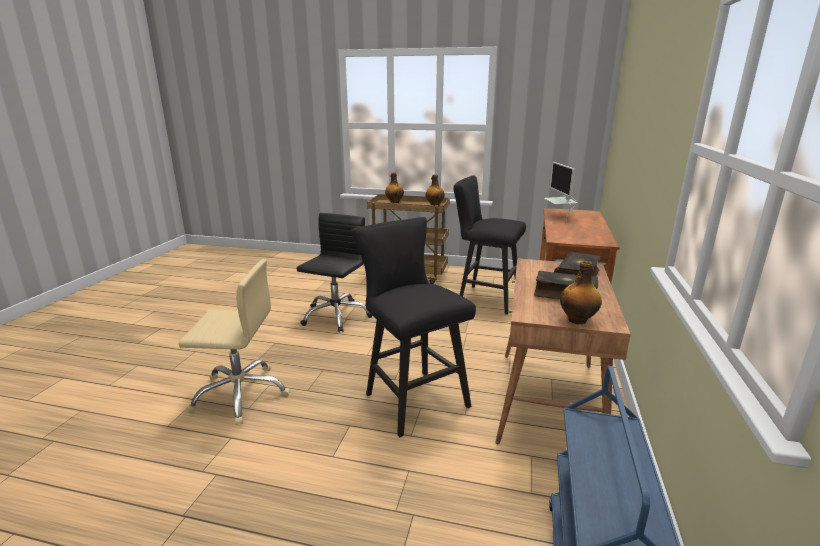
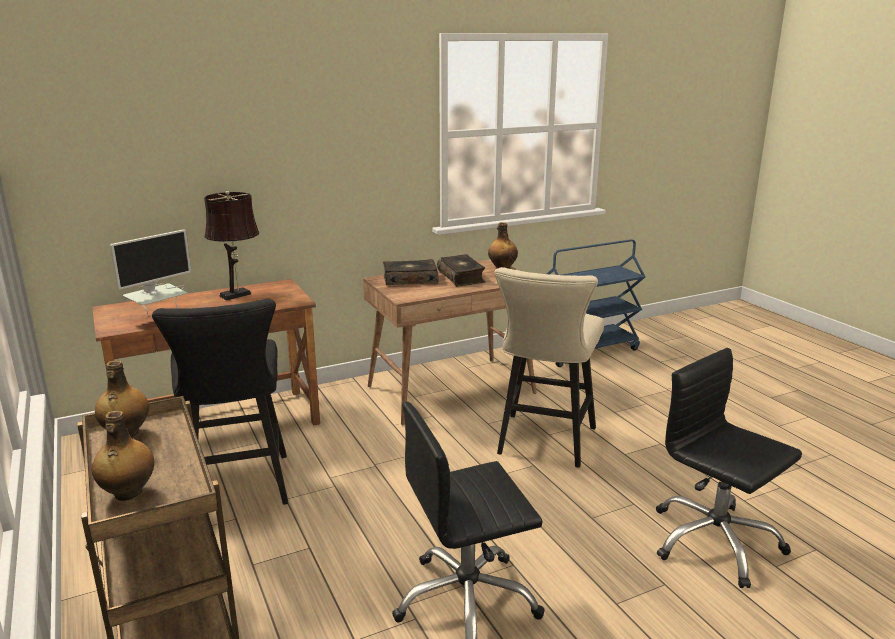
camera: 130 degrees left, 0 degrees up
(241, 394) = (714, 541): beige office chair -> black office chair
(411, 397) = (543, 444): black stool -> beige stool
(590, 231) = (238, 294): none -> brown table lamp

